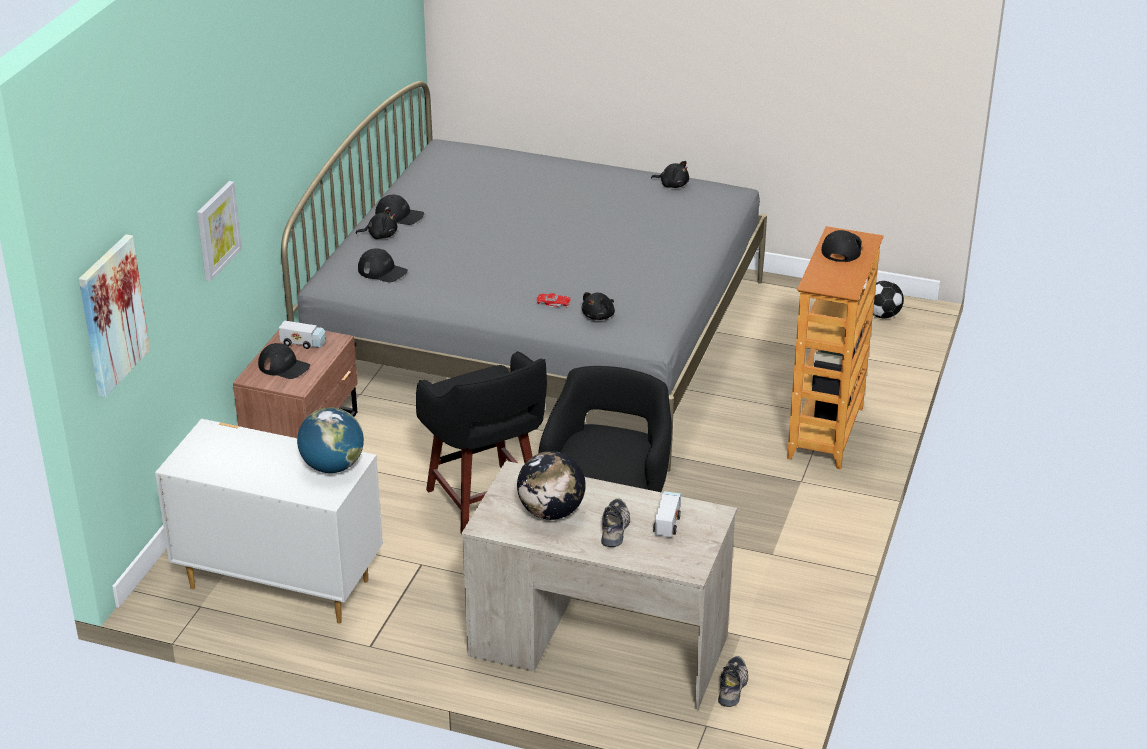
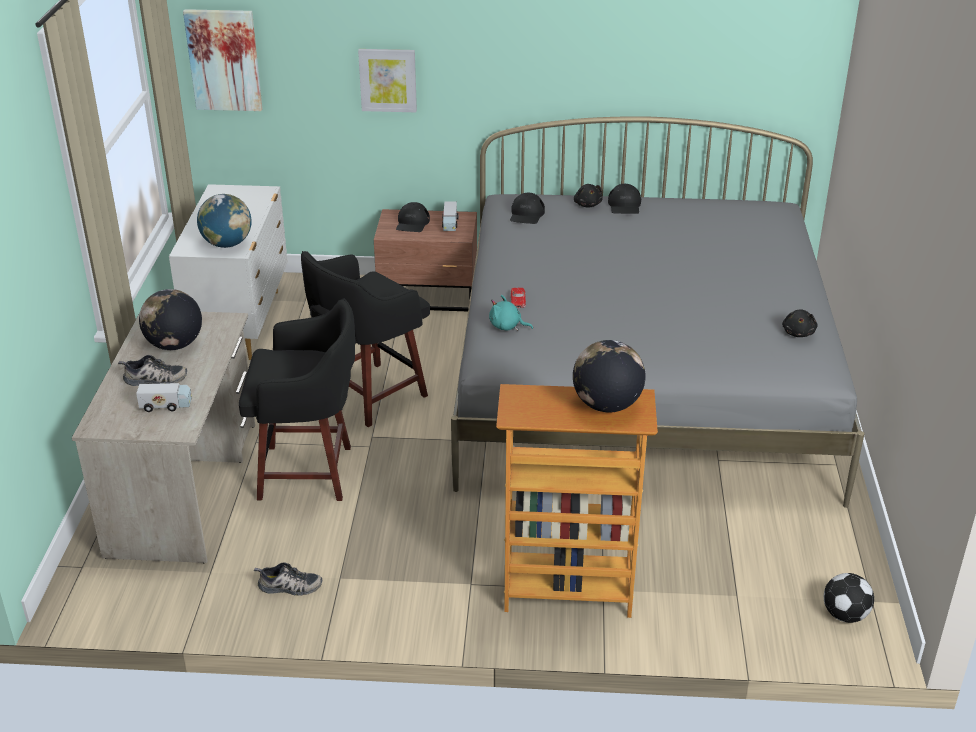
camera: 75 degrees right, 0 degrees up
(599, 316) = (507, 326): black plush toy -> turquoise plush toy
(733, 686) = (136, 577): shoe -> shoe (289, 587)
(842, 248) = (606, 405): black cap -> globe

